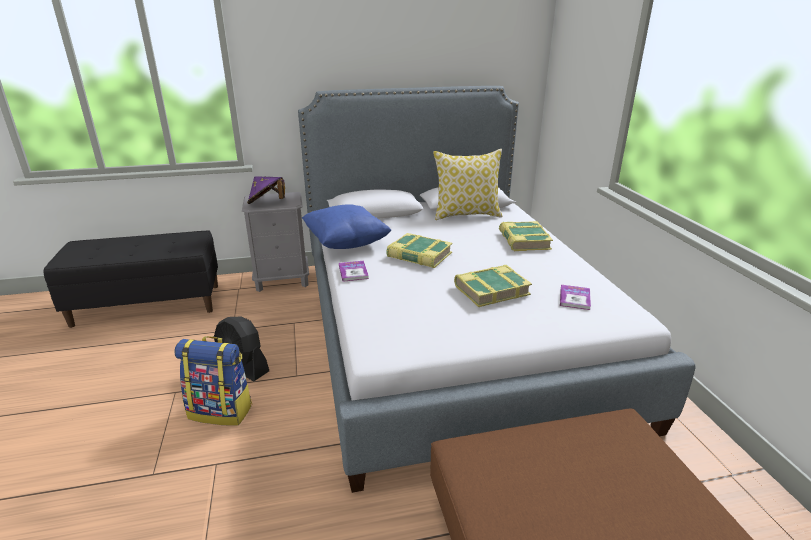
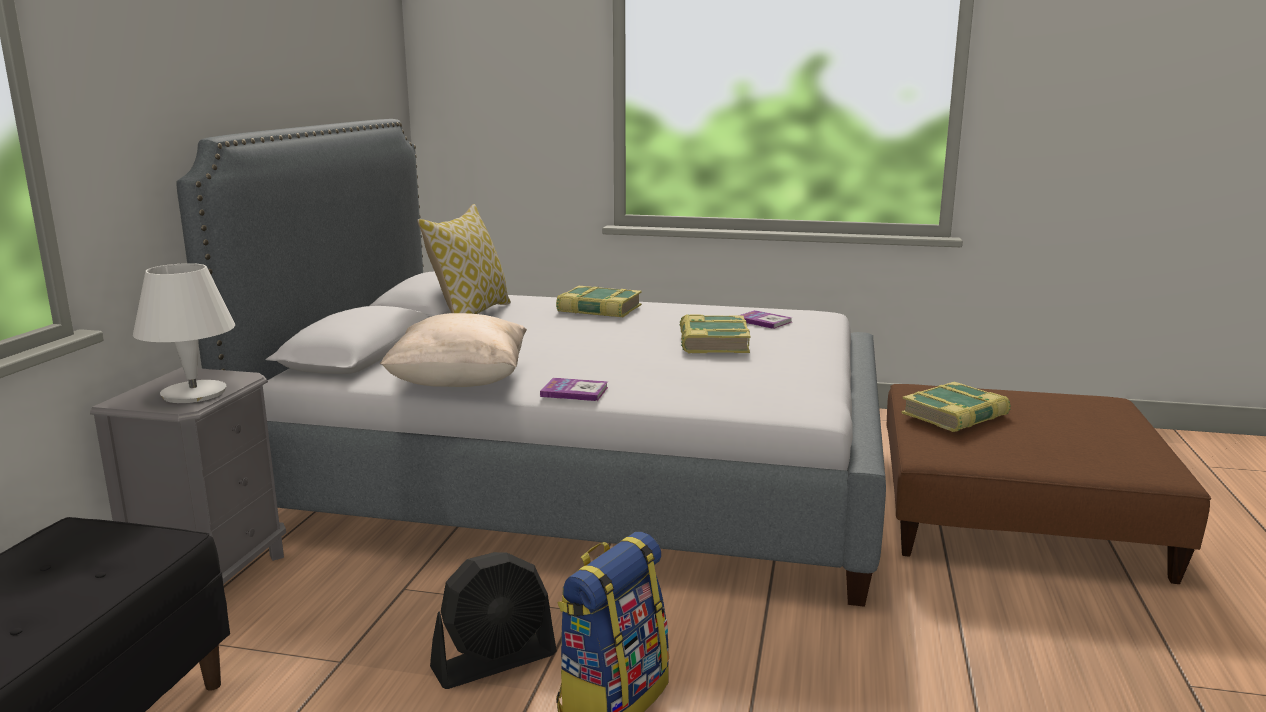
camera: 65 degrees left, 10 degrees down
(267, 203) = (194, 393): purple hat -> white table lamp
(346, 243) = (460, 383): blue pillow -> beige pillow
(419, 256) = (573, 354): book -> book (955, 415)

